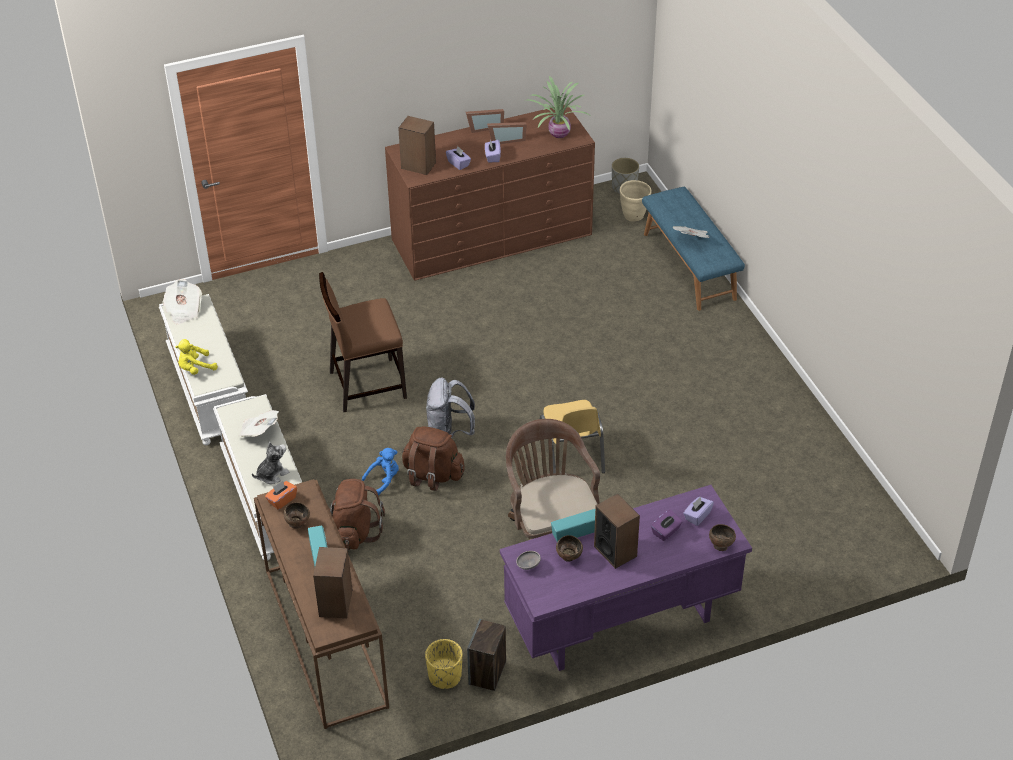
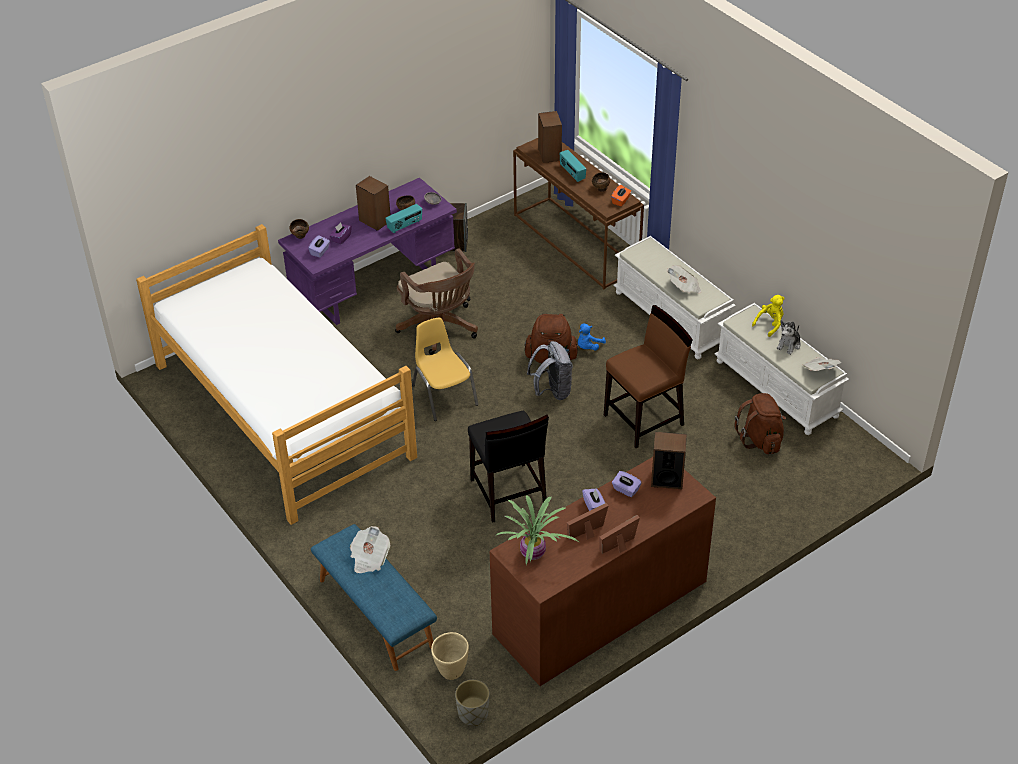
camera: 165 degrees right, 0 degrees up
(272, 474) = (654, 261): plush toy -> plush toy (789, 345)
(354, 532) = (591, 307): brown backpack -> brown backpack (760, 439)
(444, 676) = (485, 237): yellow planter -> none
(537, 340) = (508, 493): none -> black chair
(758, 472) = (283, 410): none -> bed

